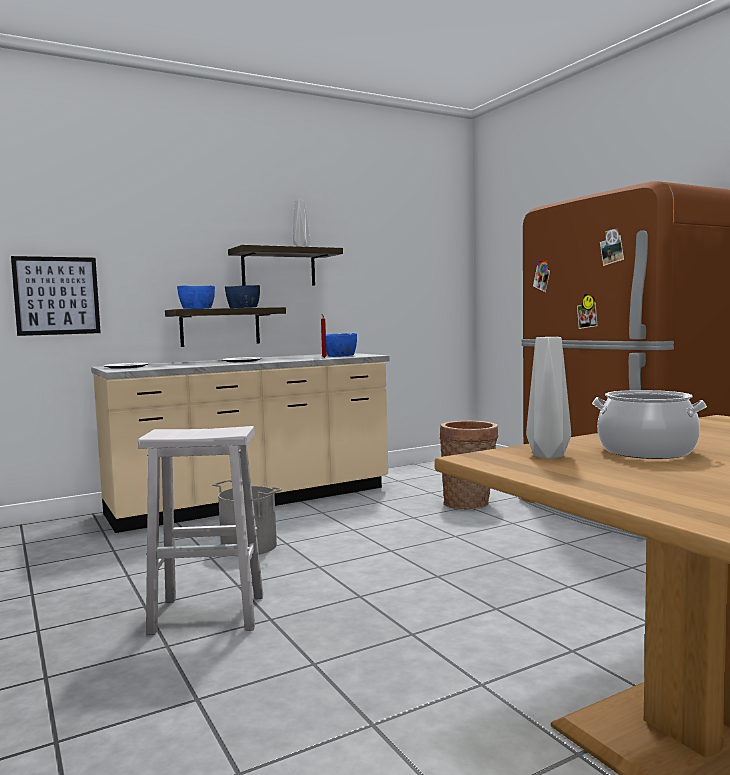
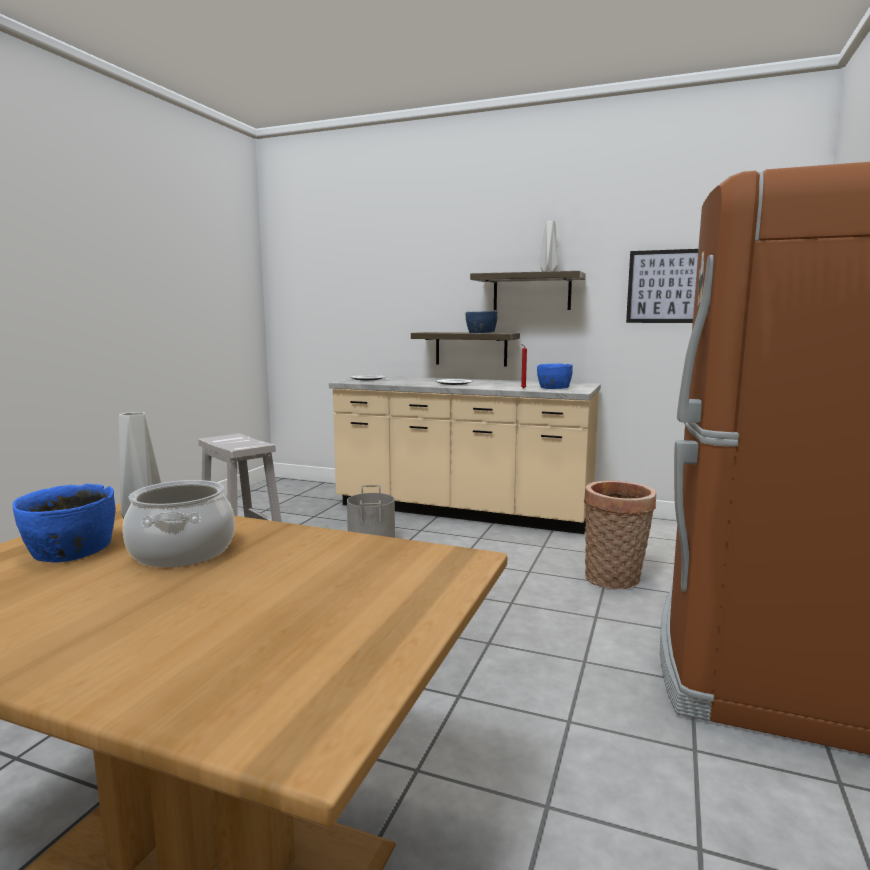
camera: 50 degrees right, 5 degrees up
(57, 296) = (351, 318): picture -> picture (665, 286)
(197, 308) = (440, 332): blue bowl -> blue bowl (70, 550)

